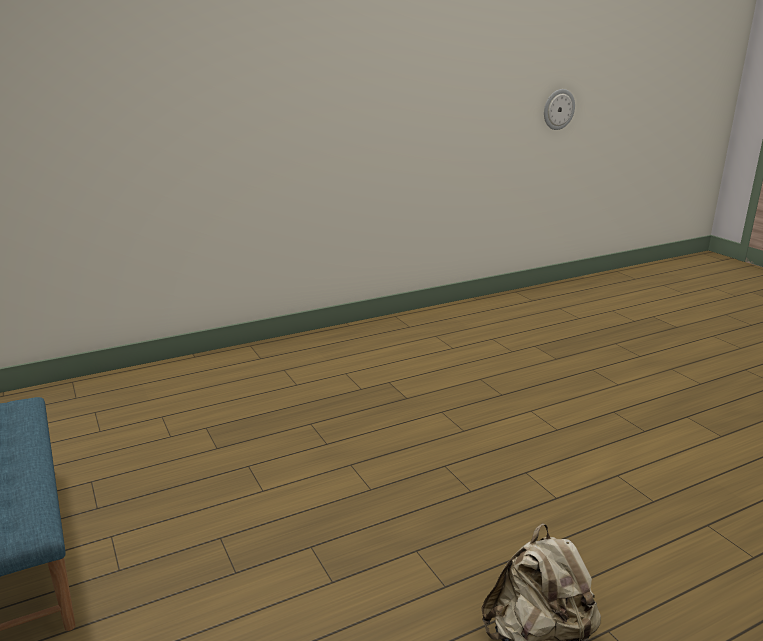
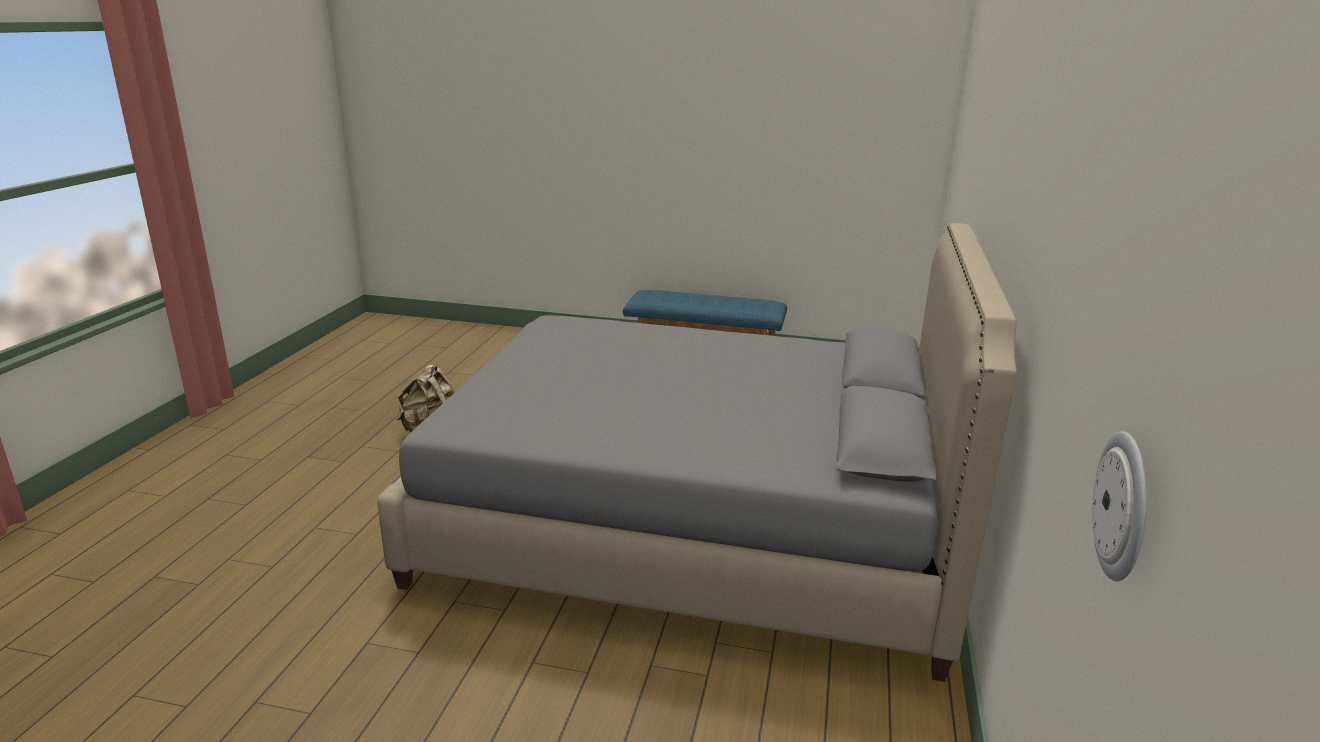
camera: 130 degrees right, 0 degrees up
(426, 396) = (692, 523): none -> grey bed

